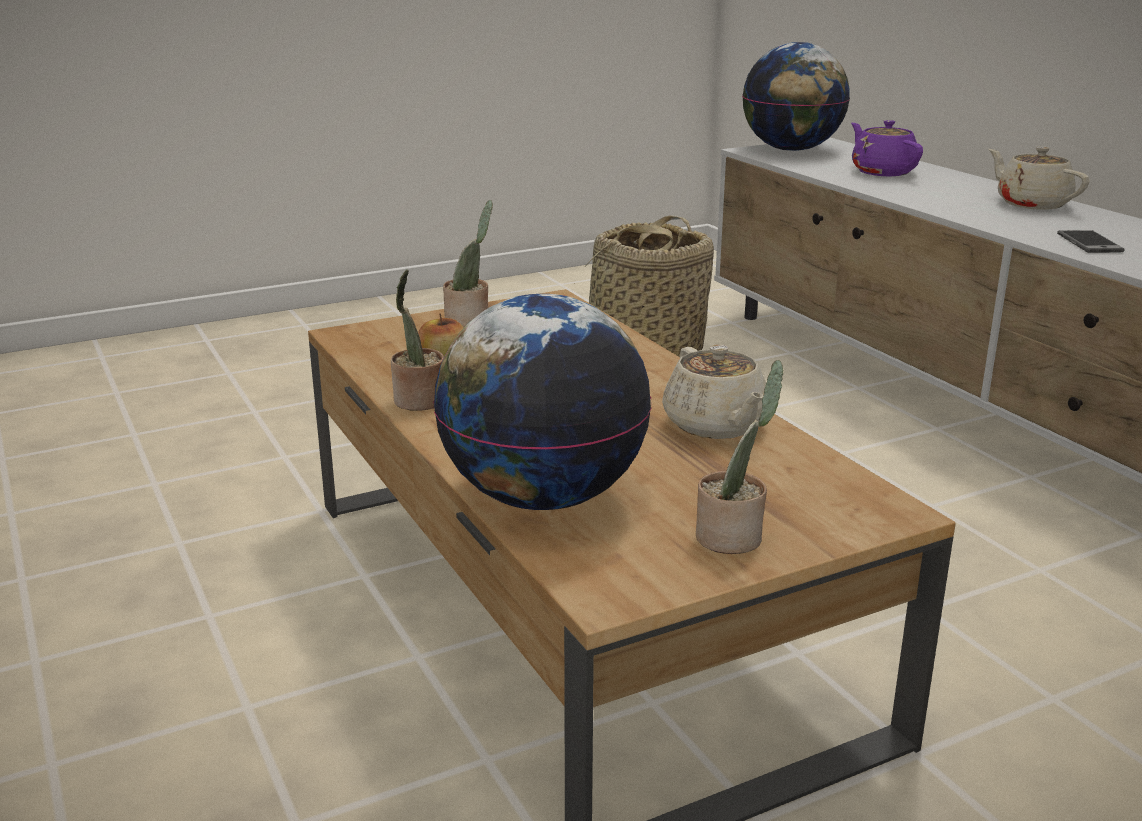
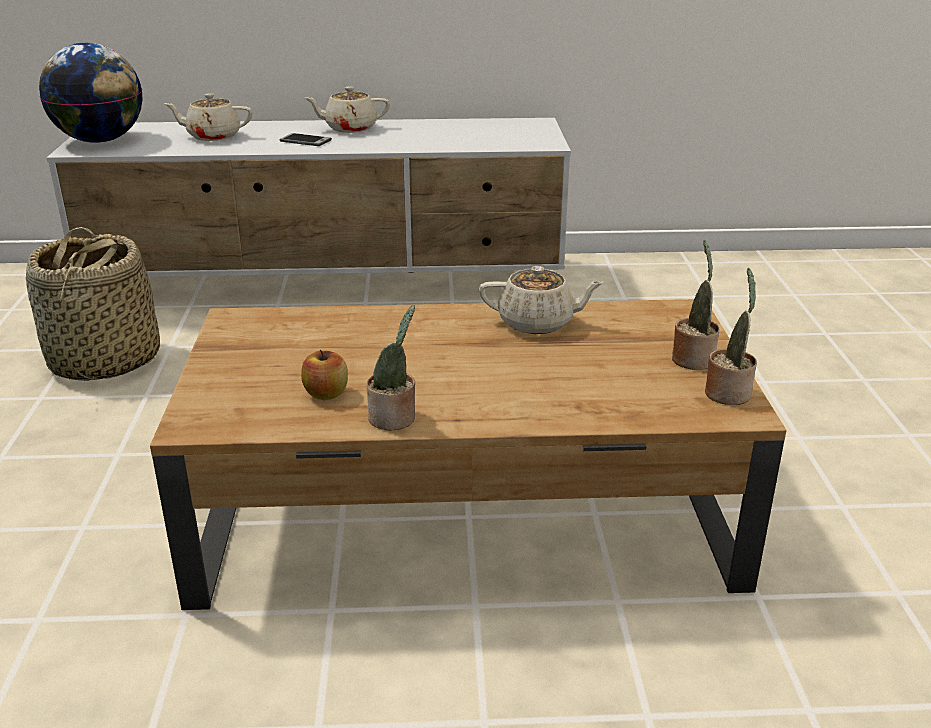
camera: 65 degrees left, 5 degrees up
(470, 322) = (237, 362): potted plant -> potted plant (728, 392)
(543, 497) = (603, 404): globe -> none
(882, 172) = (212, 136): purple teapot -> beige teapot
(1089, 243) = (442, 141): phone -> phone (305, 141)

